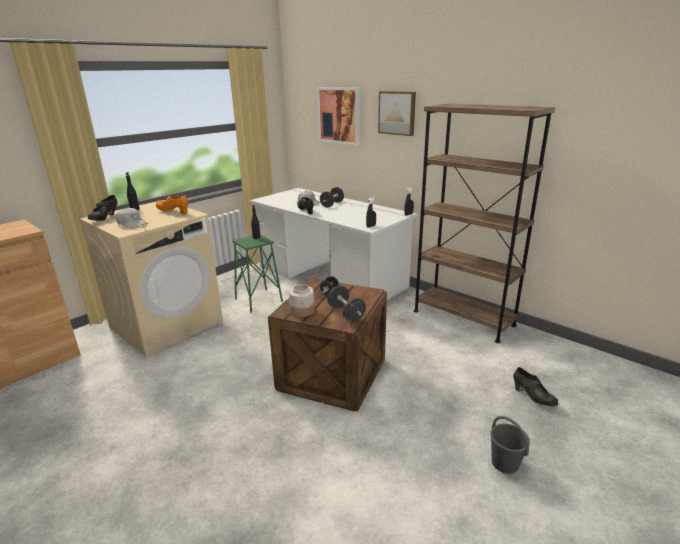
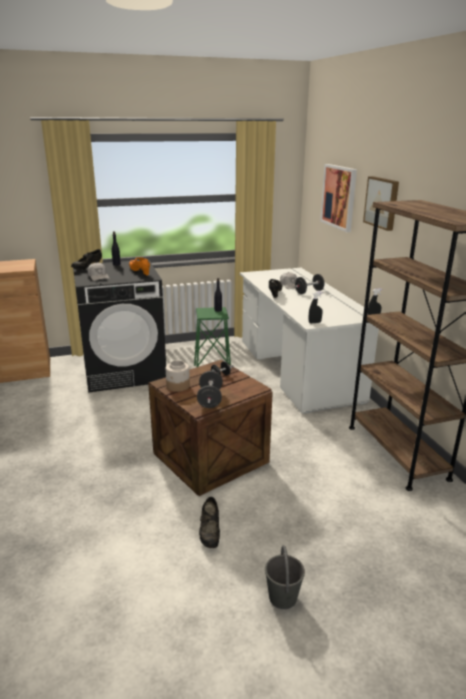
camera: 30 degrees right, 0 degrees up
(167, 324) = (124, 371): beige washing machine -> black washing machine
(533, 397) = (383, 556): black shoe -> black shoe (210, 533)

